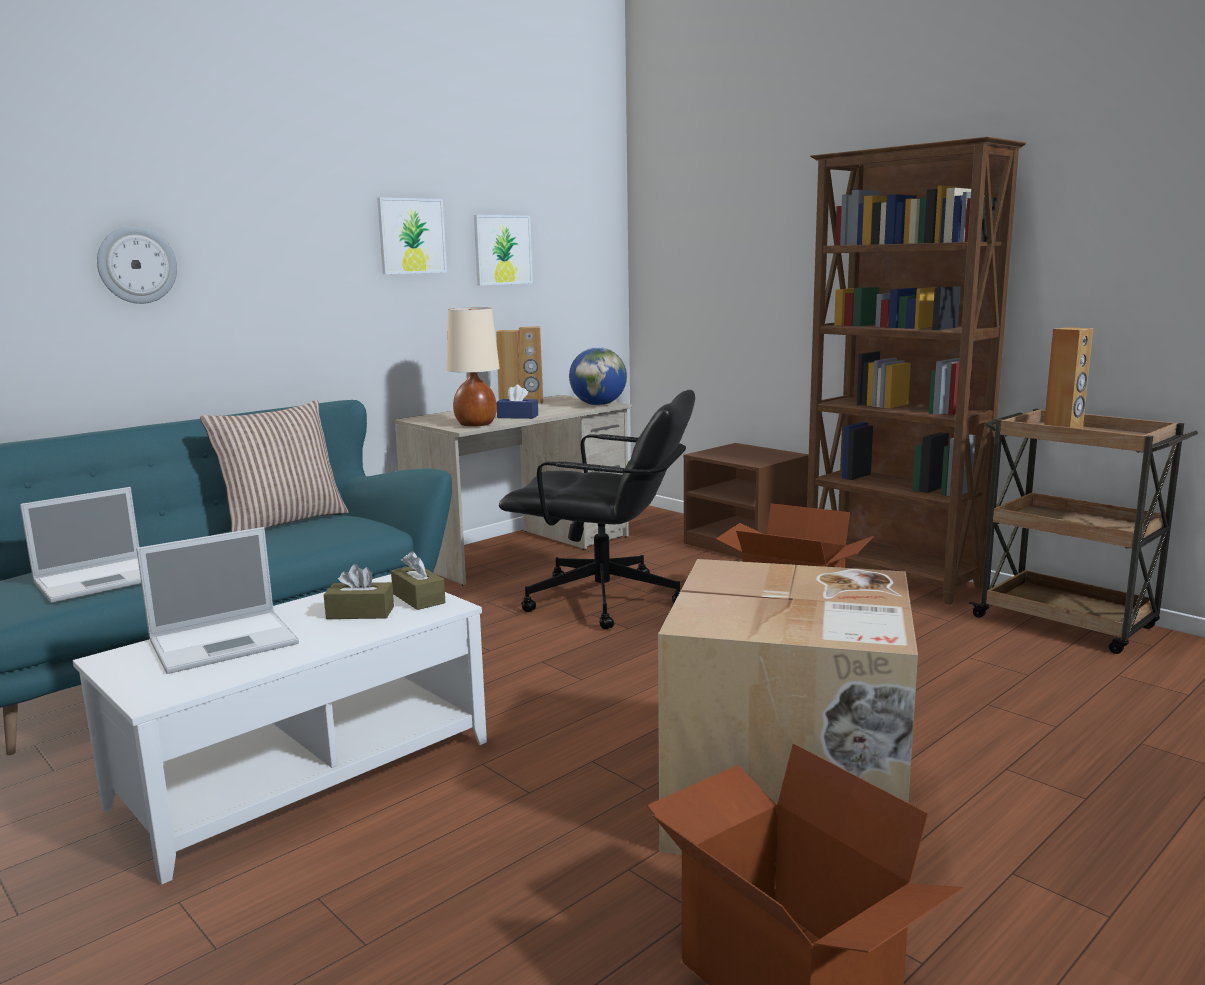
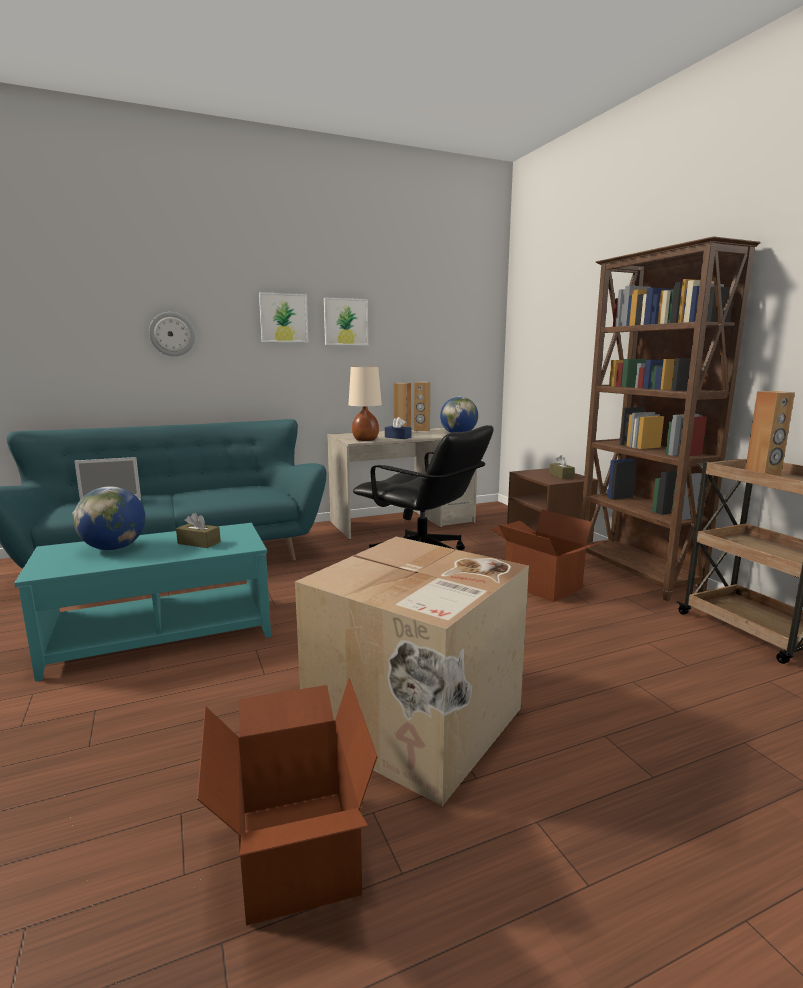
camera: 20 degrees right, 0 degrees up
(226, 641) = (114, 548): laptop -> globe
(283, 522) = (236, 487): pillow -> none
(303, 772) = (161, 634): white coffee table -> turquoise coffee table
(418, 598) = (240, 539): brown tissue box -> brown tissue box (561, 476)
(502, 250) = (409, 332): picture -> picture (283, 318)

